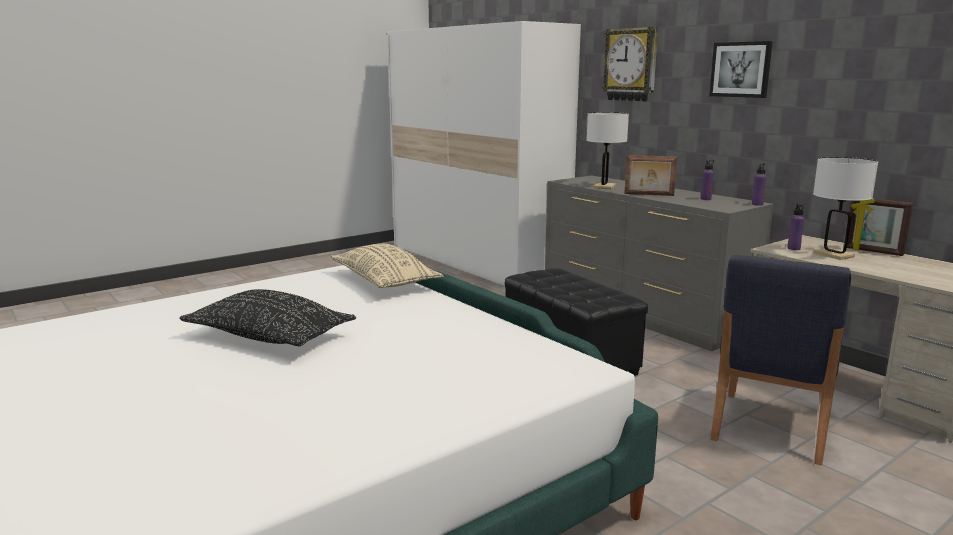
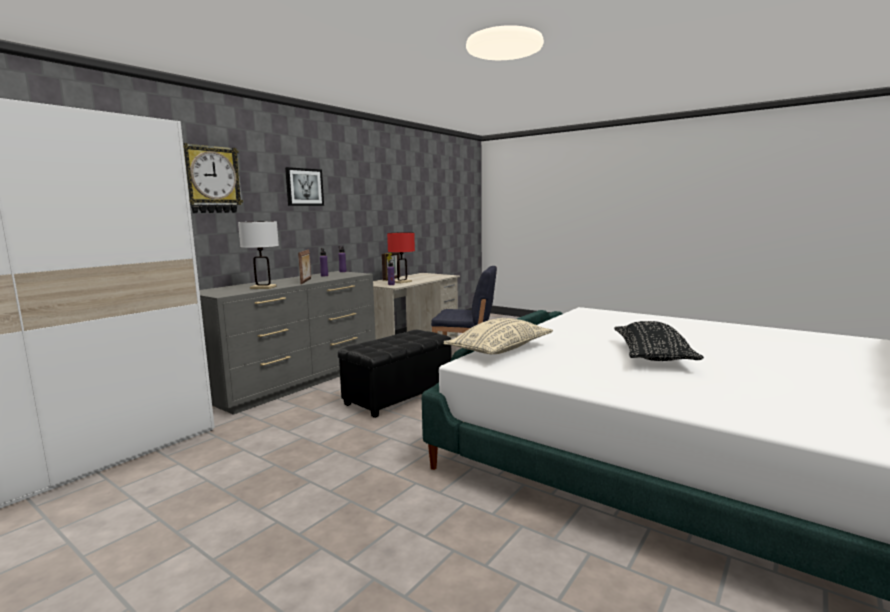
camera: 105 degrees left, 5 degrees down
(833, 255) = (402, 282): white table lamp -> red table lamp

